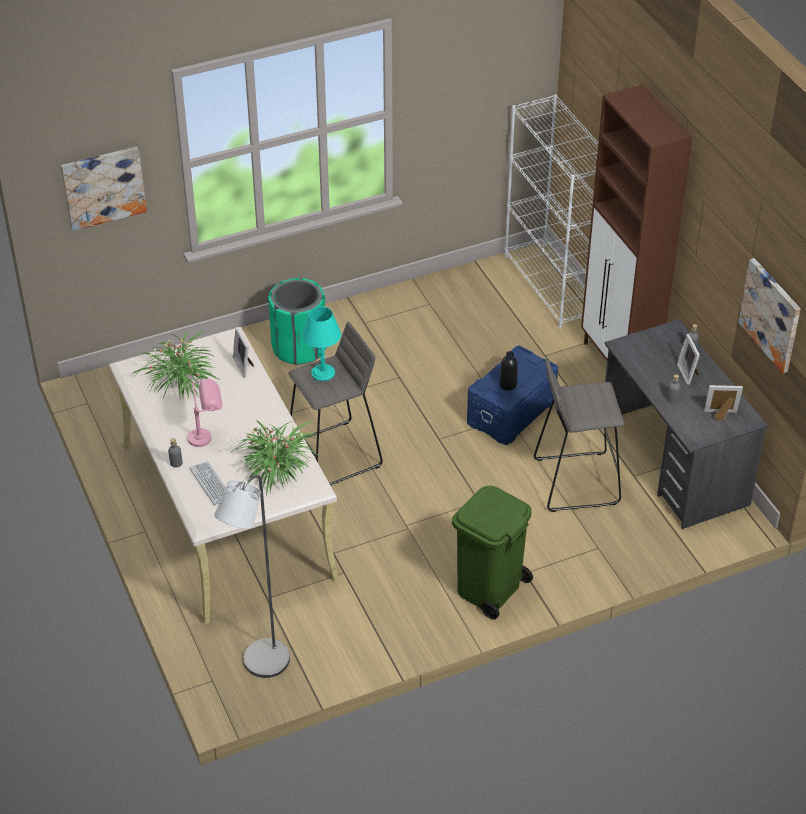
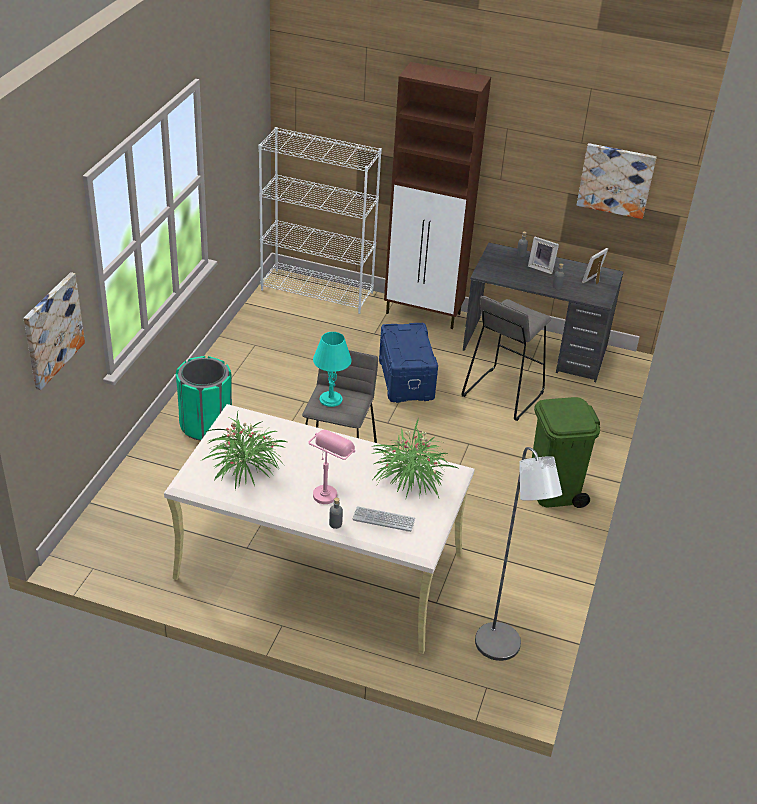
camera: 50 degrees left, 5 degrees down
(244, 365) = (276, 426): picture frame -> none
(508, 384) = (412, 351): black bottle -> none

